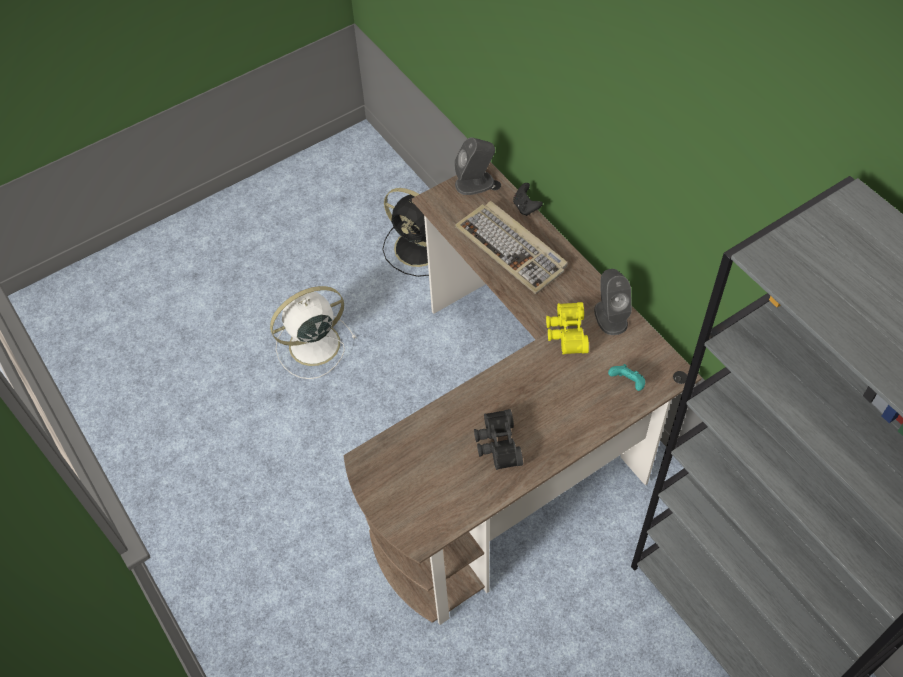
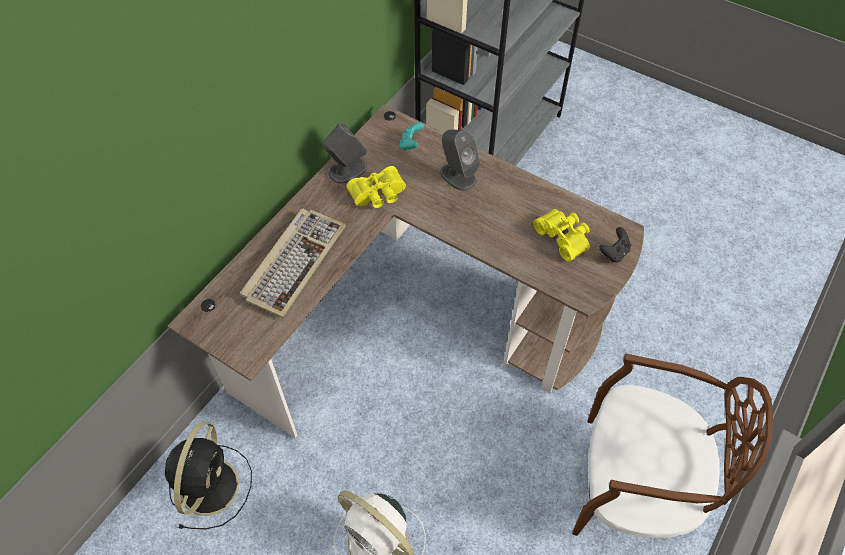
camera: 115 degrees left, 0 degrees up
(248, 559) = (633, 487): none -> brown chair
(440, 475) = (564, 237): none -> yellow binoculars
(475, 183) = (210, 323): grey speaker -> grey speaker (458, 176)
(496, 444) = (514, 209): black binoculars -> none
(526, 207) = (233, 268): black game controller -> black game controller (614, 253)

